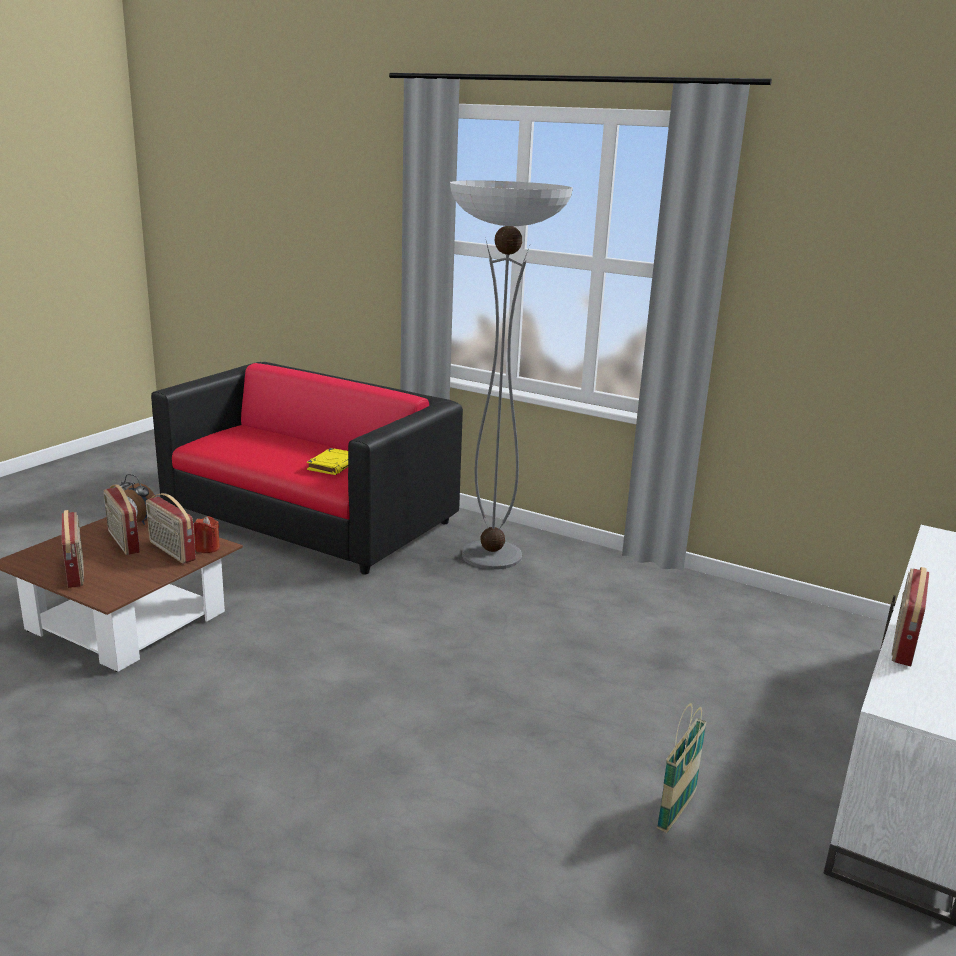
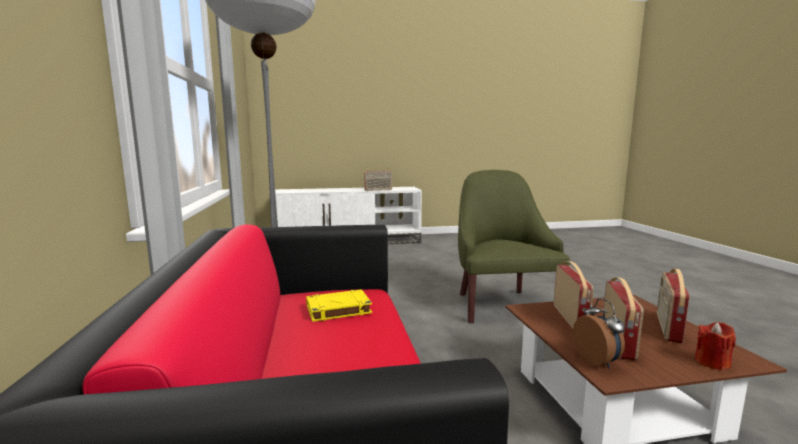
camera: 130 degrees left, 10 degrees down
(207, 548) = (536, 310): red candle -> red candle (712, 362)
(327, 699) = (501, 304): none -> green armchair
(676, 811) = (430, 254): basket -> none

